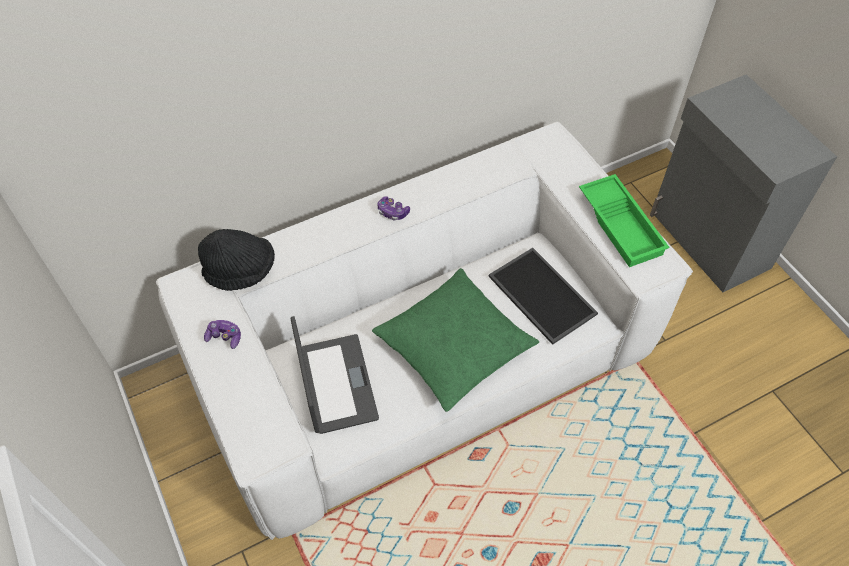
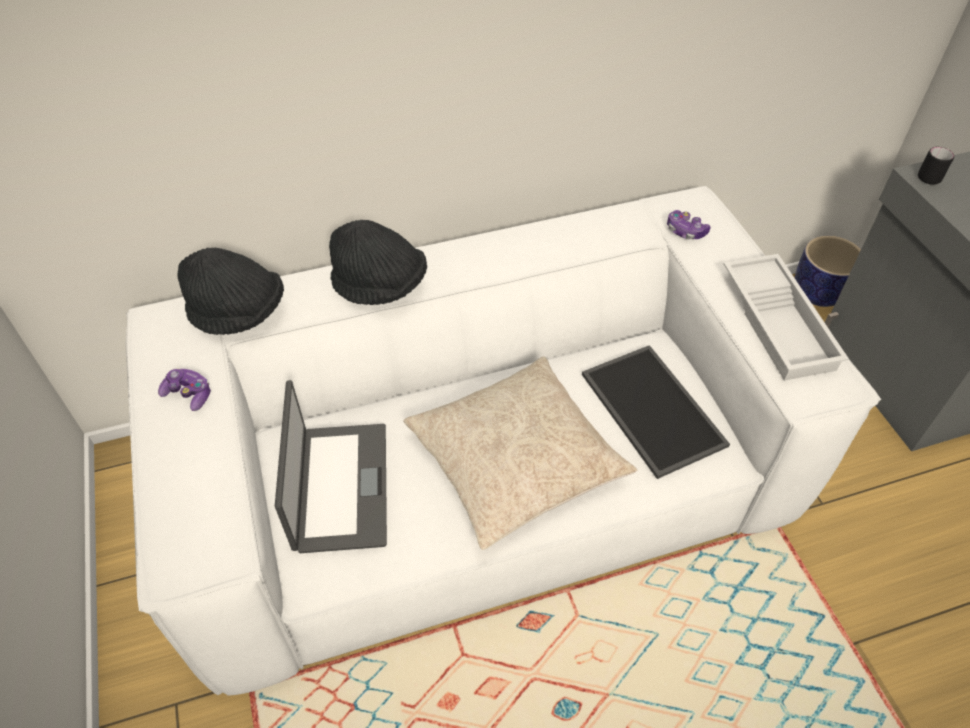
camera: 10 degrees right, 5 degrees down
(338, 235) = (380, 286): none -> black hat
(392, 212) = (460, 267): game controller -> game controller (685, 231)
(454, 346) = (515, 460): green pillow -> beige pillow
(622, 225) = (780, 323): green tray -> white tray
(647, 177) = (819, 292): none -> planter
(713, 101) = (930, 176): none -> black mug

